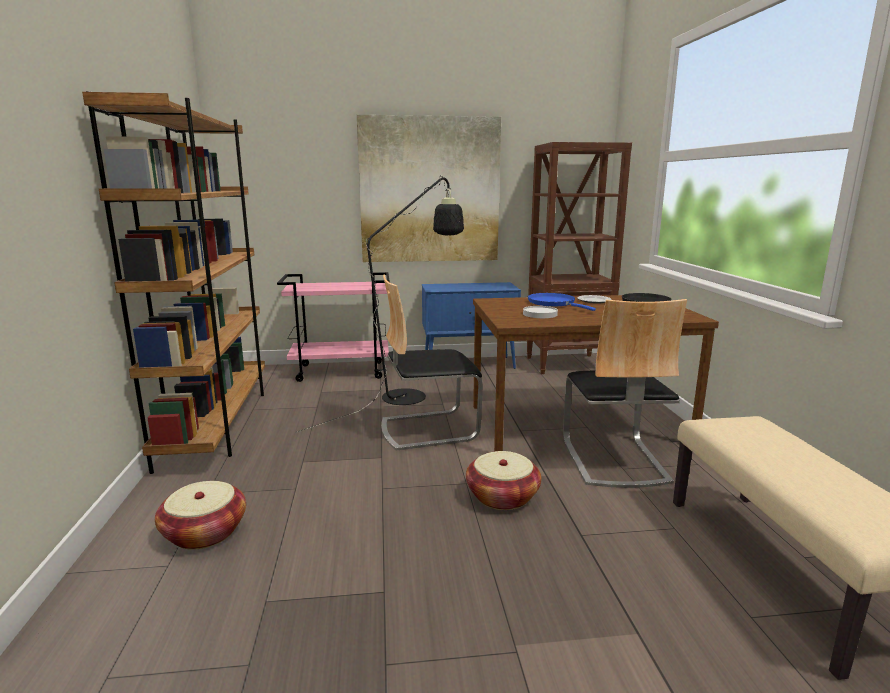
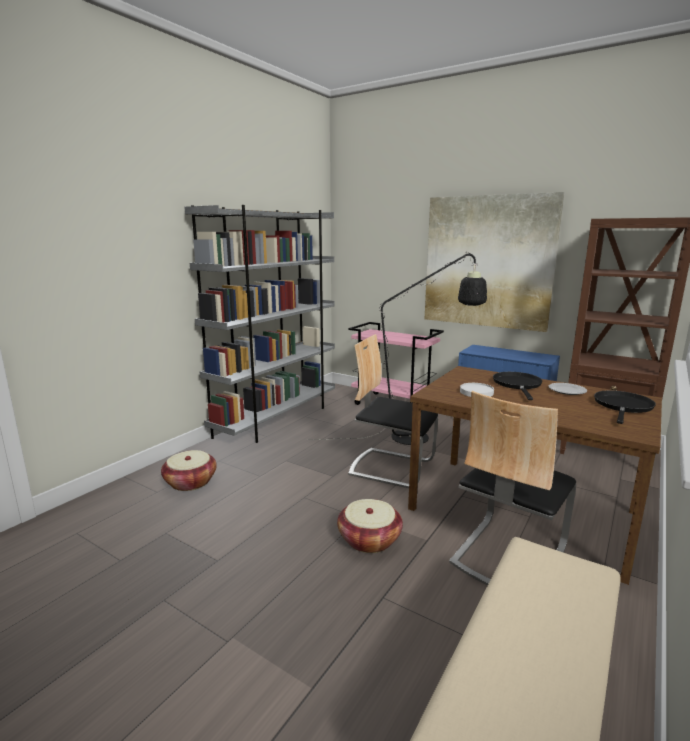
camera: 40 degrees right, 0 degrees up
(218, 423) = (277, 419): brown bookcase -> grey bookcase
(553, 303) = (517, 385): blue frying pan -> black frying pan

